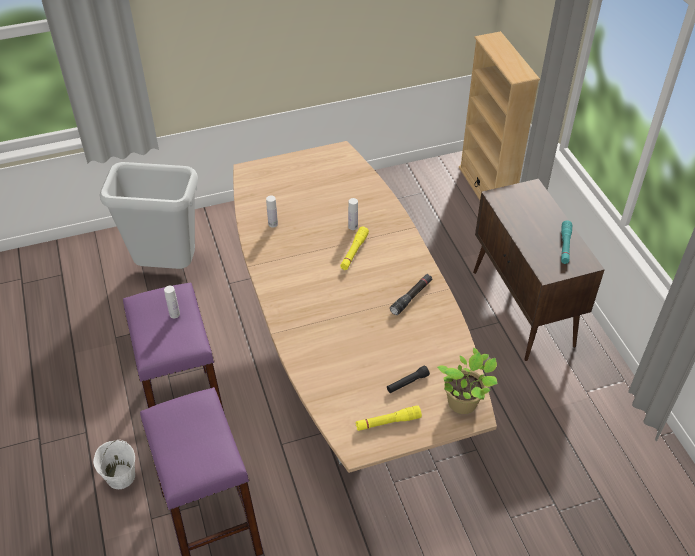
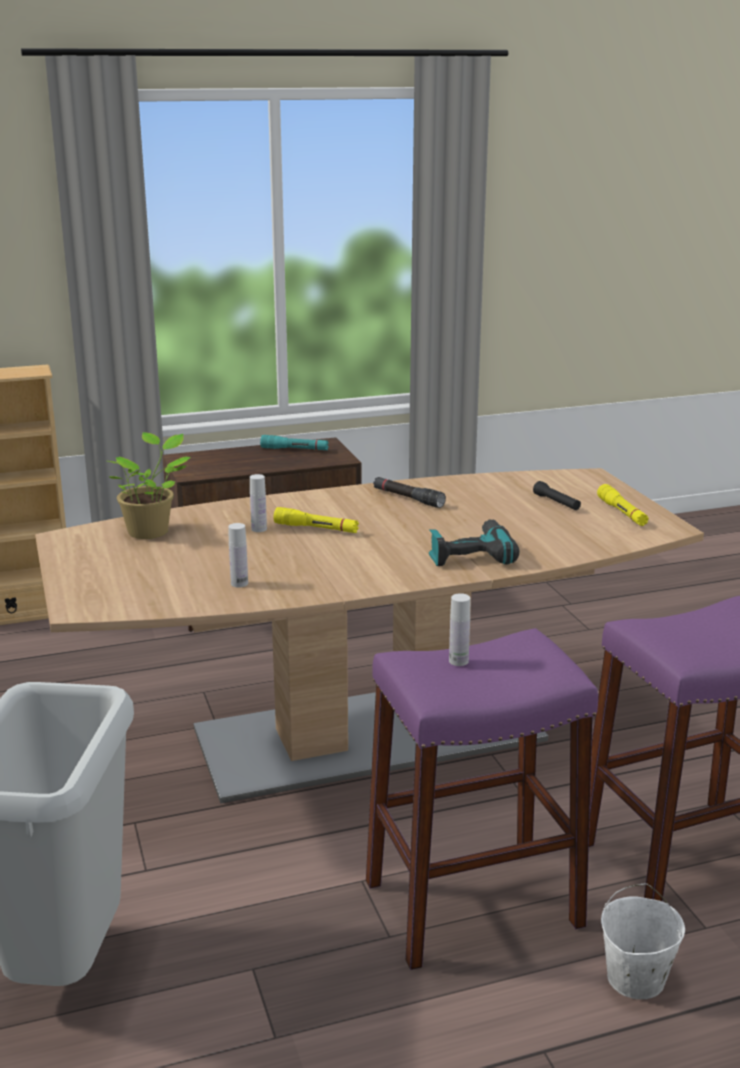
camera: 90 degrees left, 25 degrees down
(309, 325) = (470, 554): none -> power drill
(464, 404) = (577, 479): potted plant -> potted plant (151, 531)

